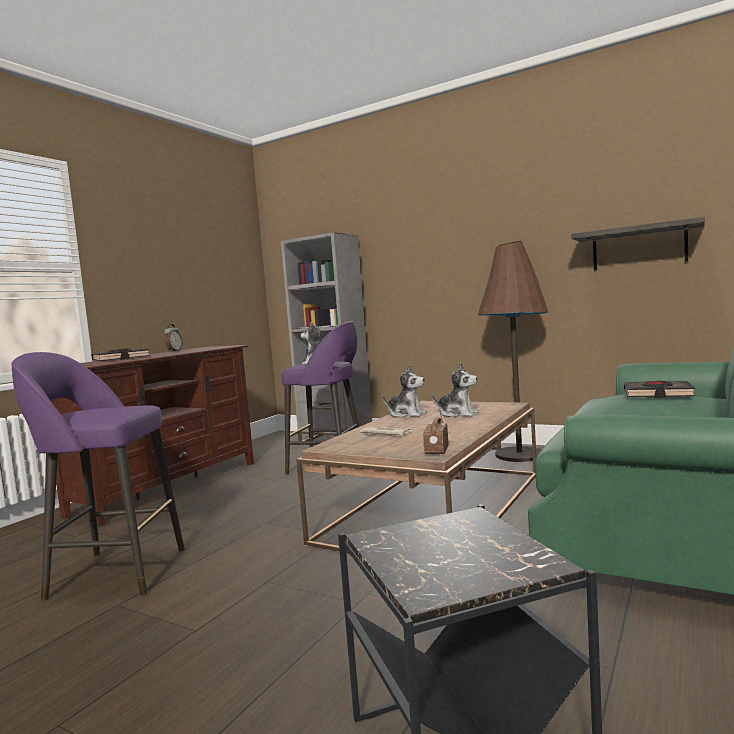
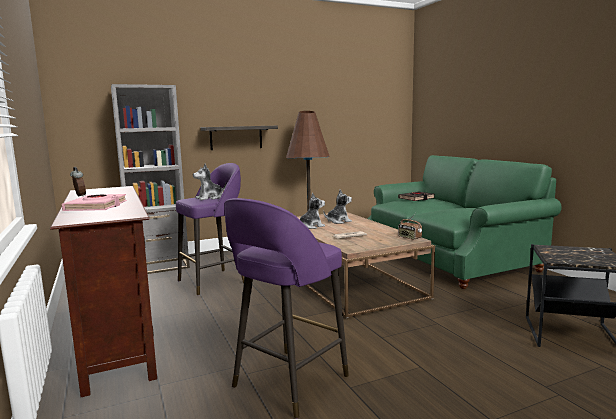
camera: 55 degrees left, 5 degrees up
(121, 359) = (97, 207): black book -> pink book
(638, 247) = (355, 121): shelf -> shelf (236, 137)

